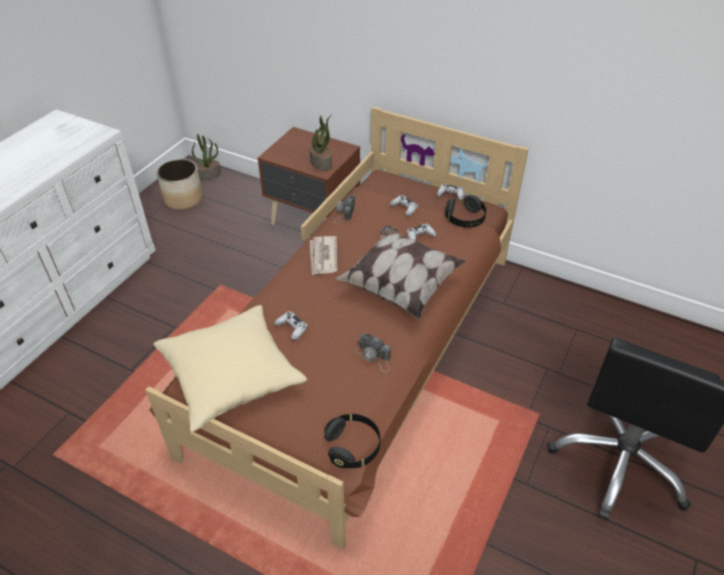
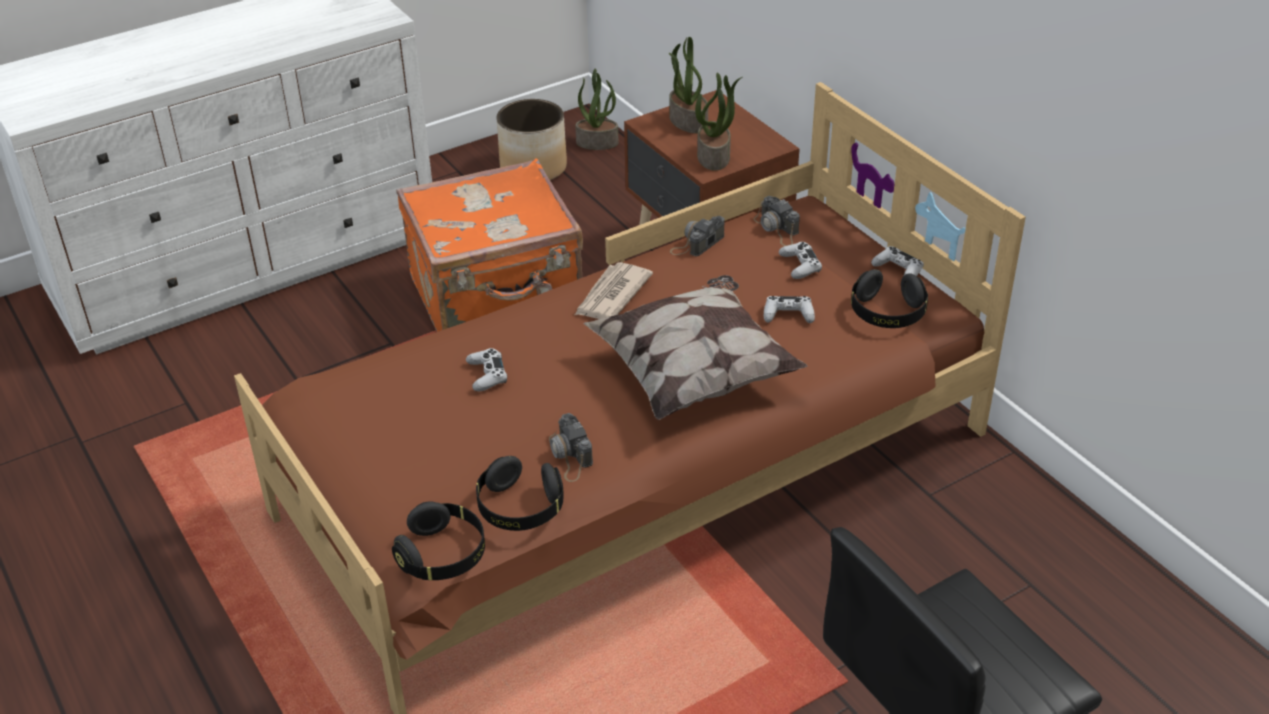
camera: 30 degrees right, 5 degrees down
(216, 278) = (497, 297): none -> orange suitcase
(231, 375) = (360, 405): beige pillow -> none
(292, 148) = (687, 122): none -> potted plant
(372, 399) = (520, 508): none -> black headphones
(377, 192) = (777, 229): none -> camera

